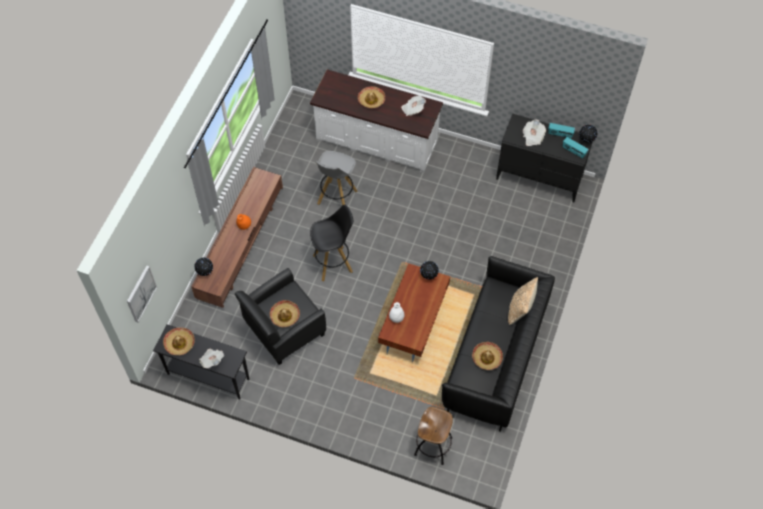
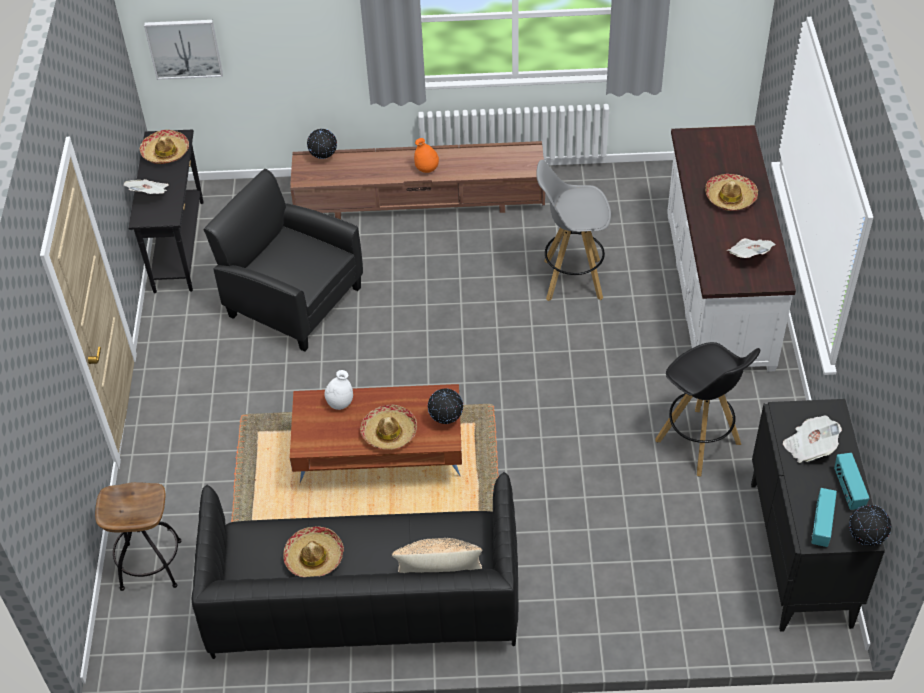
camera: 70 degrees right, 10 degrees down
(285, 316) = (281, 263): hat -> hat (389, 432)
(333, 263) = (443, 318): black stool -> black stool (699, 443)

